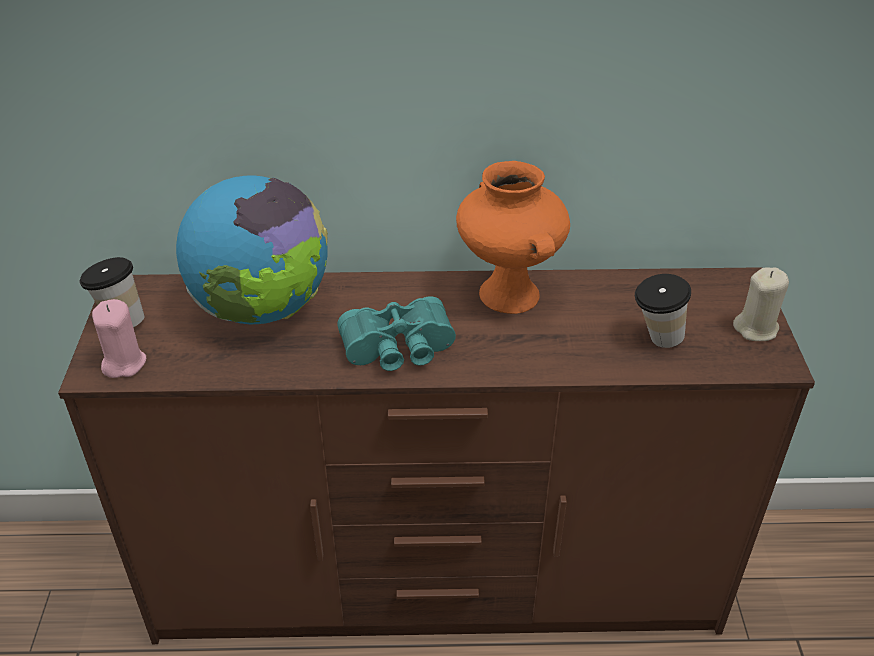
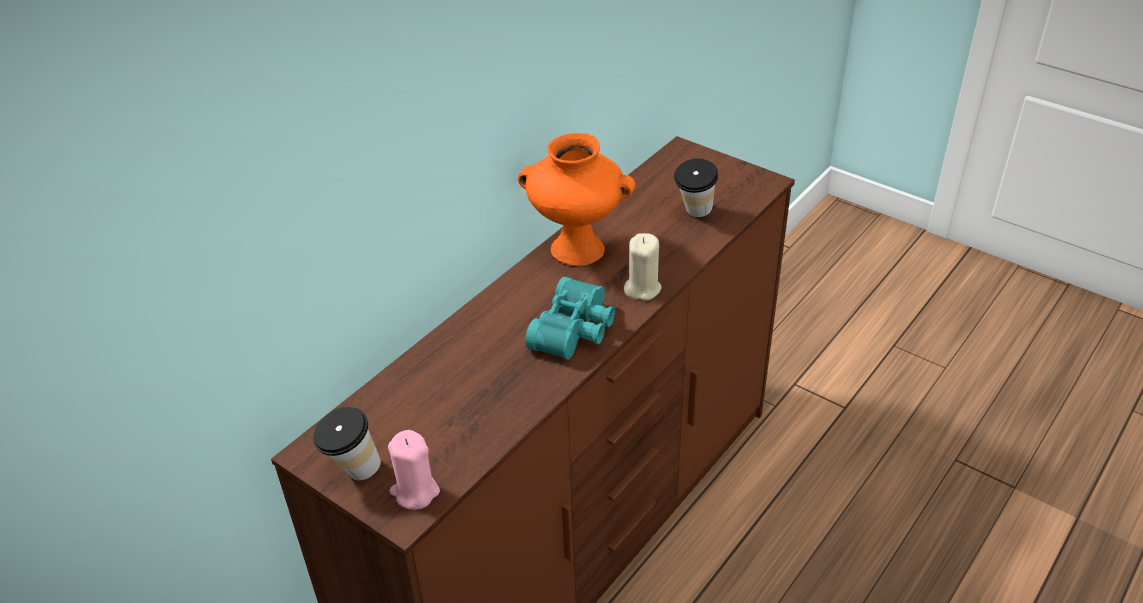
camera: 50 degrees left, 0 degrees up
(262, 309) = (443, 380): globe -> none
(756, 328) = (728, 171): beige candle -> beige candle (642, 288)

